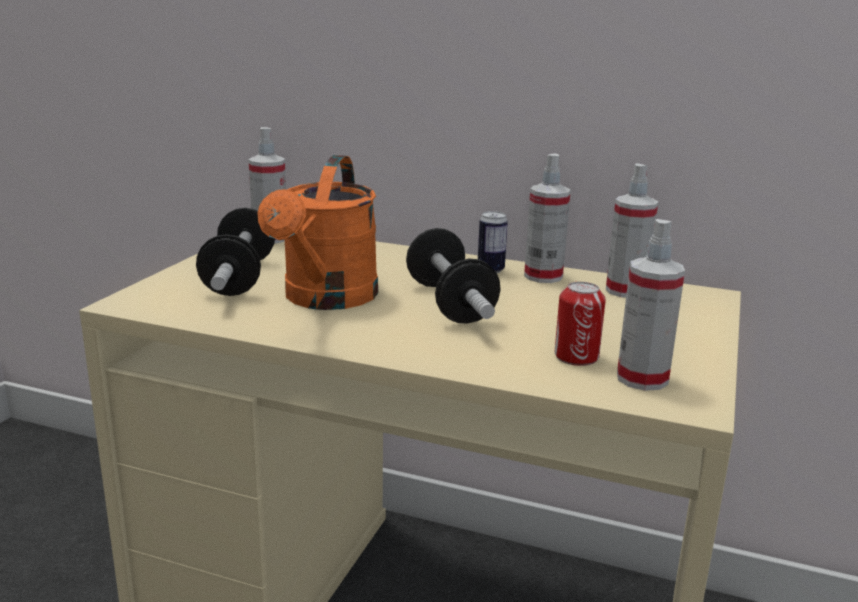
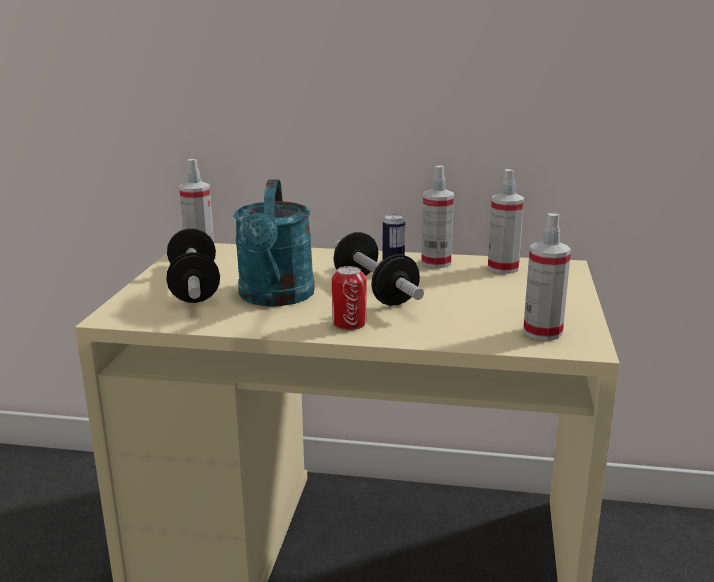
camera: 10 degrees left, 0 degrees up
(326, 299) = (275, 298): orange watering can -> turquoise watering can
(576, 357) = (489, 321): can -> can (349, 323)

